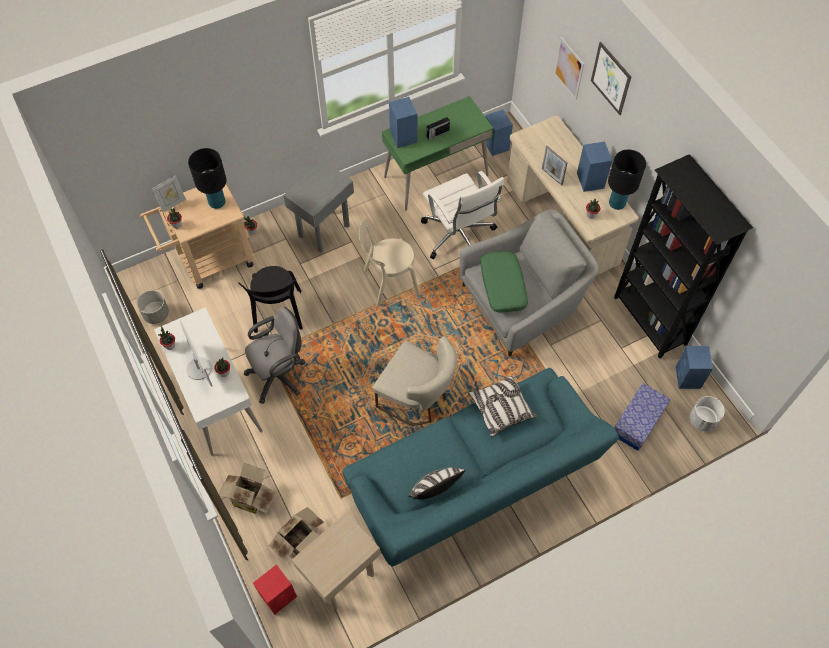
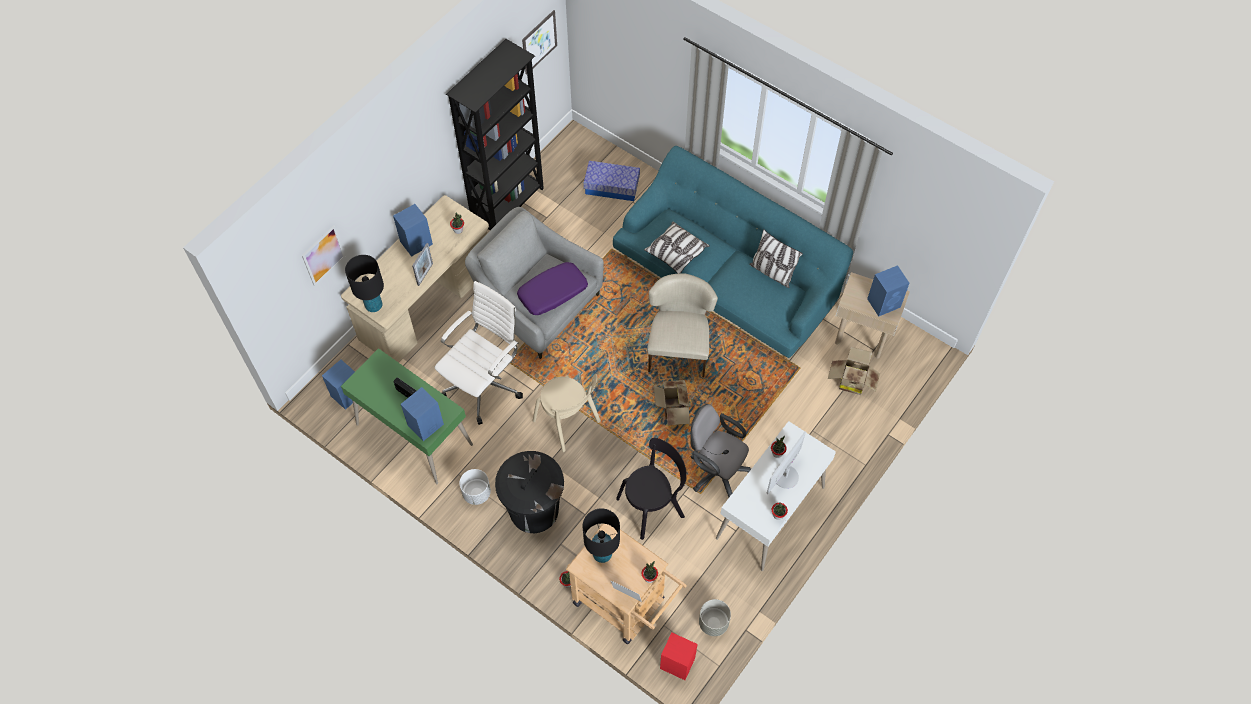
camera: 115 degrees left, 0 degrees up
(250, 496) = (840, 437): cardboard box -> cardboard box (673, 410)
(279, 595) = (902, 375): red speaker -> red speaker (676, 663)
(324, 231) = (533, 510): grey side table -> black trash can
(502, 285) = (553, 293): green pillow -> purple pillow
(610, 78) = (361, 185): picture -> picture (539, 42)
(617, 204) = (435, 215): black table lamp -> black table lamp (373, 305)
(688, 378) = (552, 165): blue speaker -> blue speaker (884, 303)
(702, 420) = (587, 146): white planter -> white planter (476, 493)

